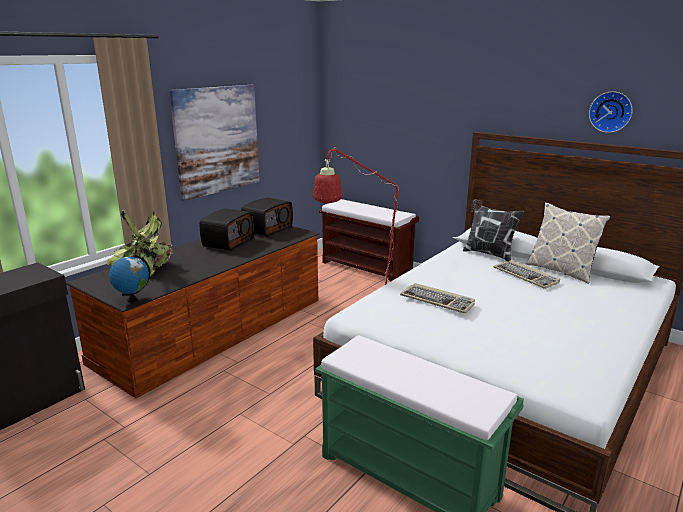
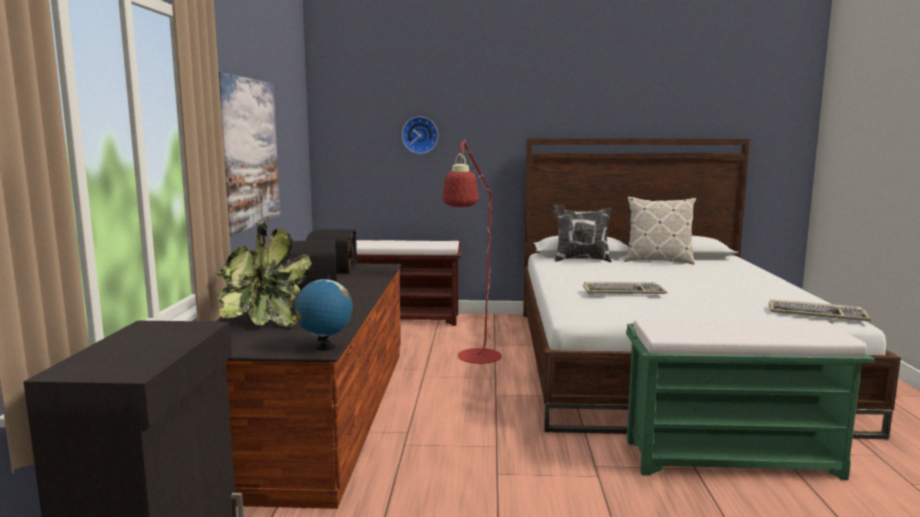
camera: 35 degrees left, 10 degrees down
(526, 276) = (644, 267): keyboard -> keyboard (817, 314)
(611, 112) = (658, 109): wall clock -> wall clock (420, 135)

